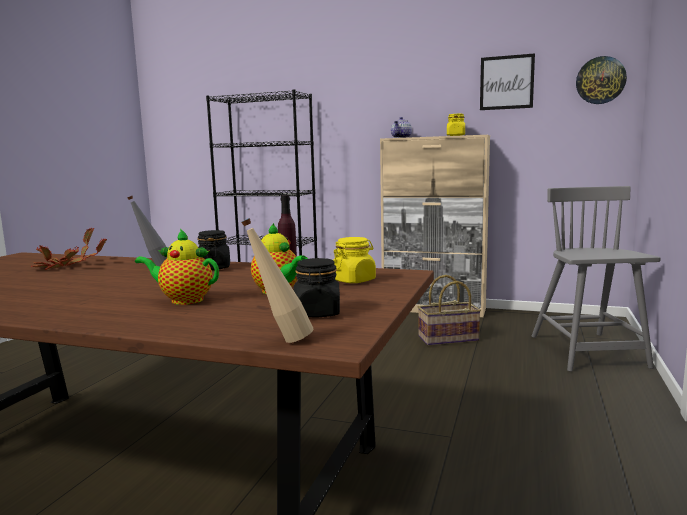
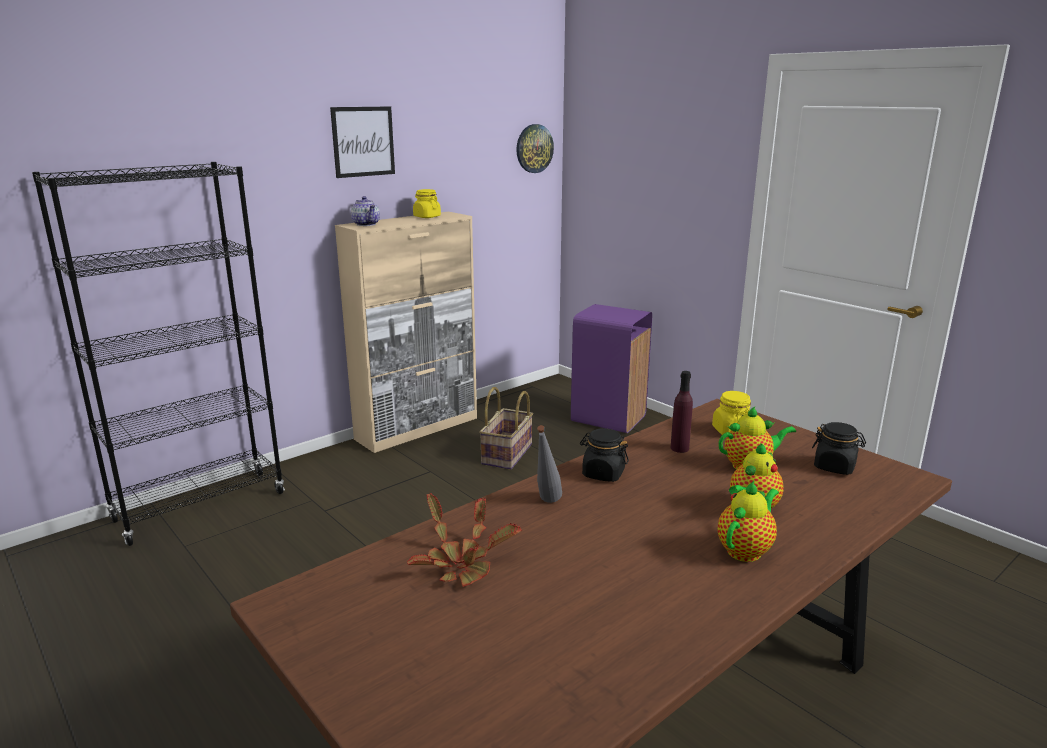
camera: 60 degrees left, 10 degrees up
(104, 306) = (746, 550): none -> teapot
(281, 341) = (903, 492): beige bottle -> none
(506, 82) = (459, 148): picture -> picture (363, 141)
(588, 352) = (608, 418): grey chair -> purple trash can

